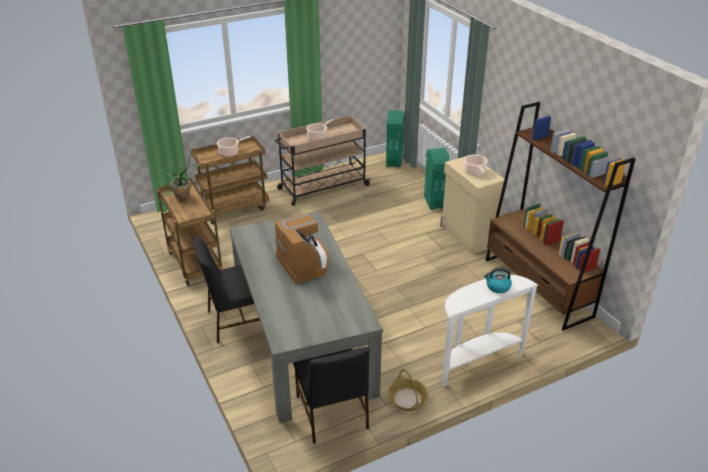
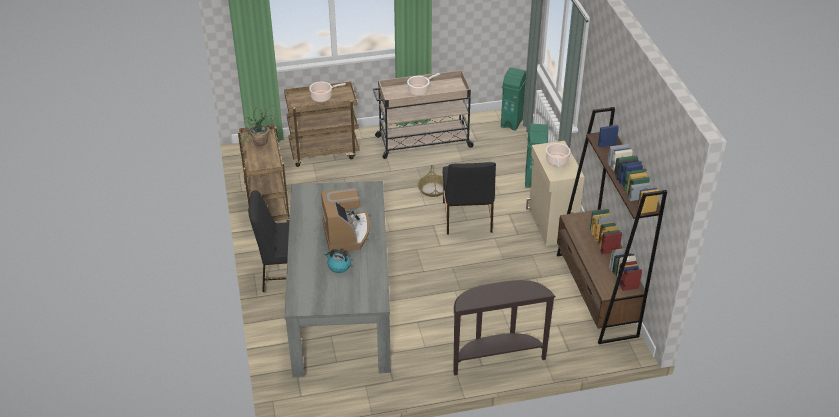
camera: 15 degrees right, 5 degrees up
(331, 413) = (341, 379): black chair -> black chair (466, 218)
(407, 399) = (415, 380): basket -> basket (433, 189)
(476, 362) = (496, 358): white console table -> brown console table
(497, 287) = (514, 291): kettle -> kettle (338, 266)

